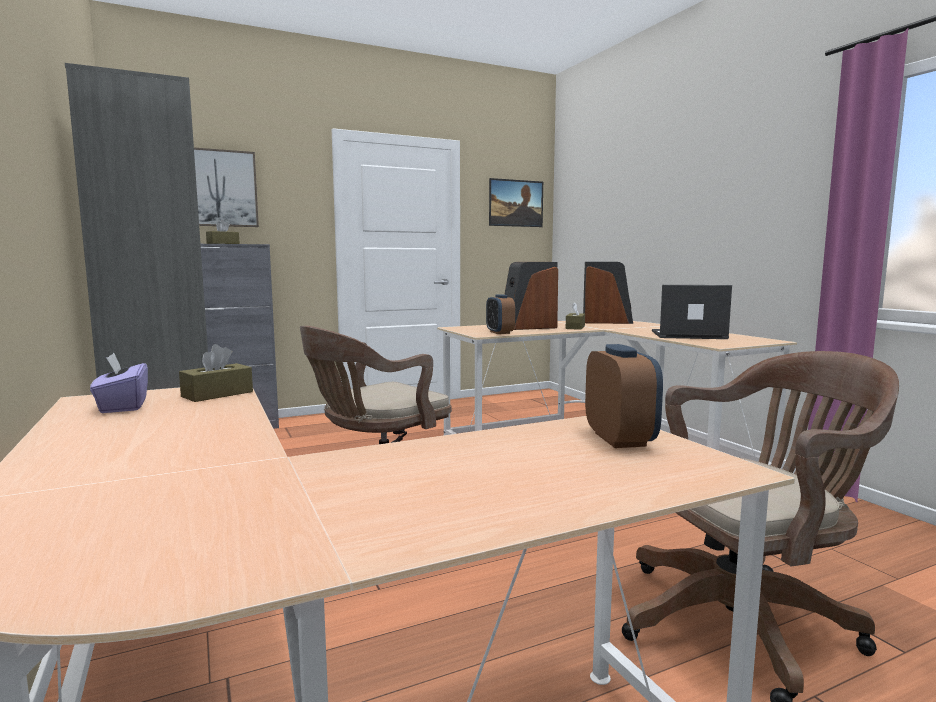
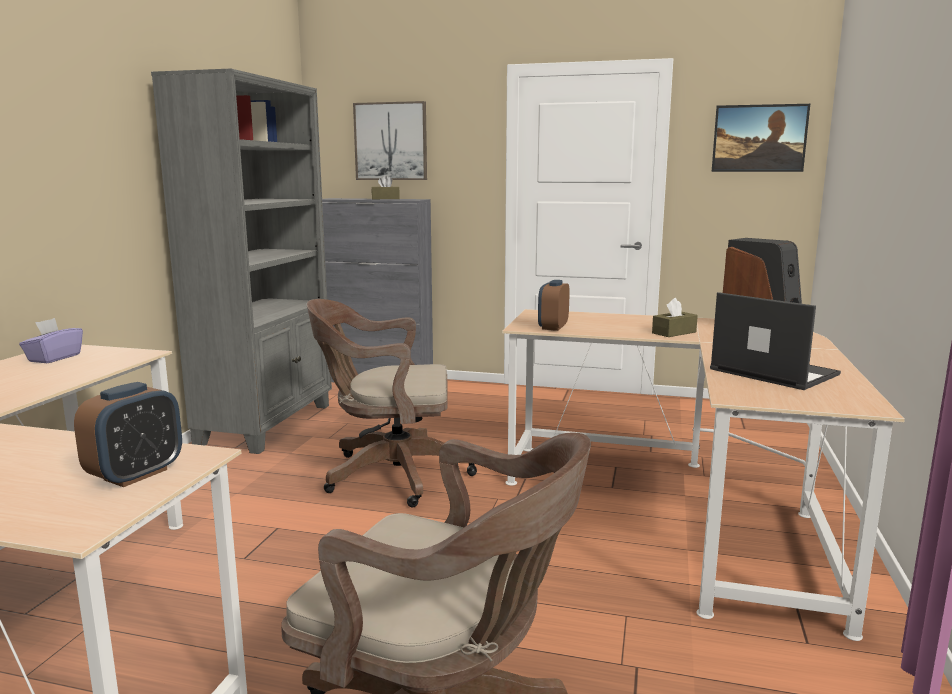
camera: 40 degrees right, 5 degrees up
(217, 394) = (117, 359): brown tissue box -> none
(527, 327) = (617, 323): speaker -> none

